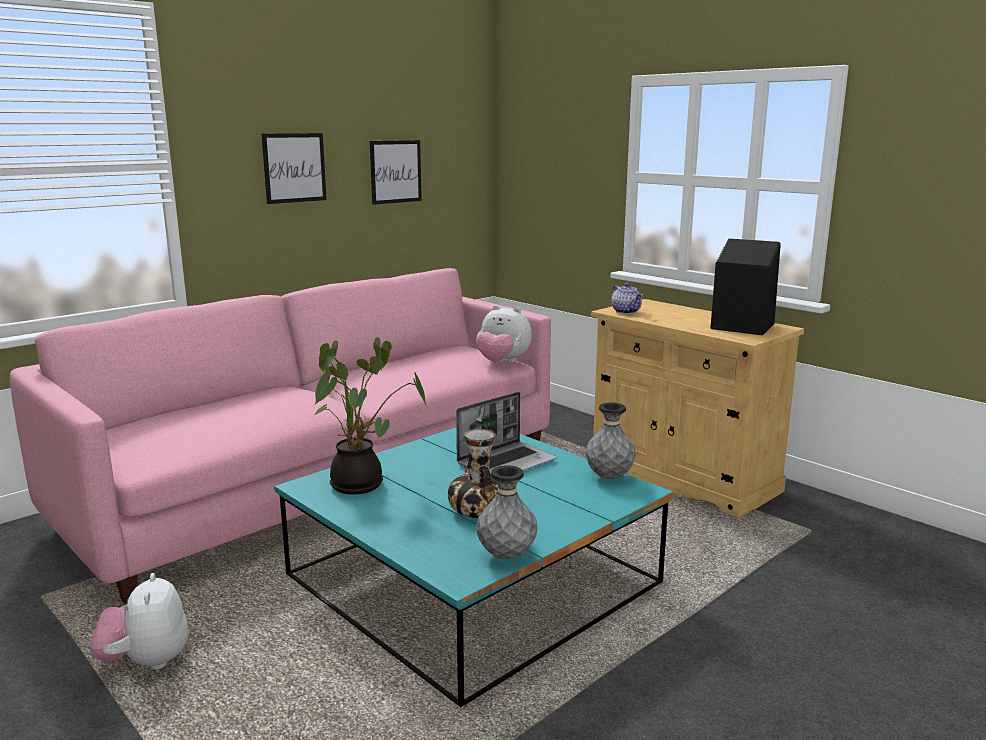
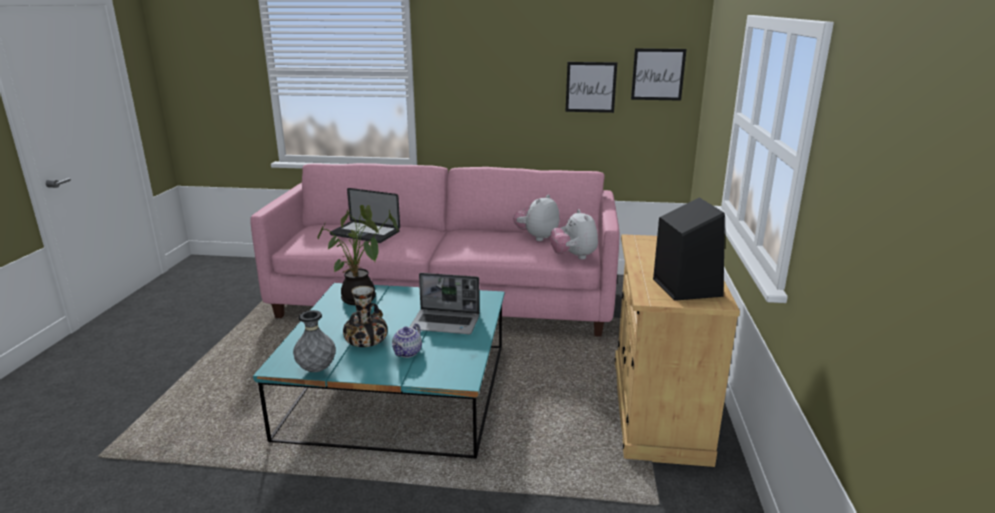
camera: 50 degrees right, 5 degrees up
(146, 662) = (238, 345): plush toy -> plush toy (536, 237)
(234, 410) = (365, 233): none -> laptop
(294, 168) = (500, 79): picture -> picture (658, 74)
(609, 477) = (470, 361): grey vase -> none
(626, 311) = (644, 243): teapot -> teapot (408, 353)

